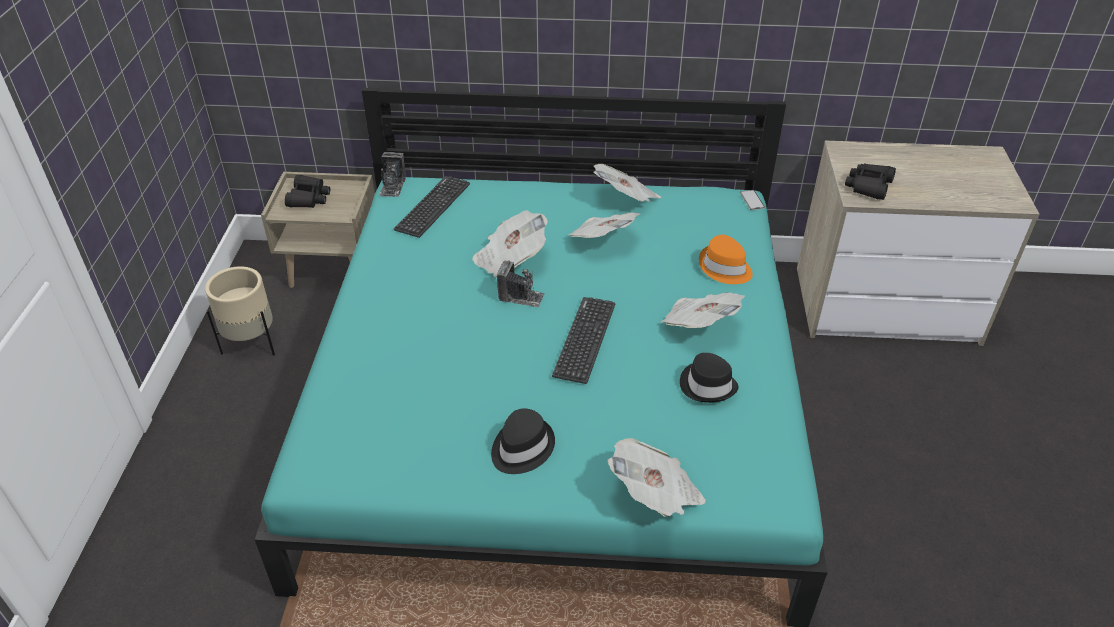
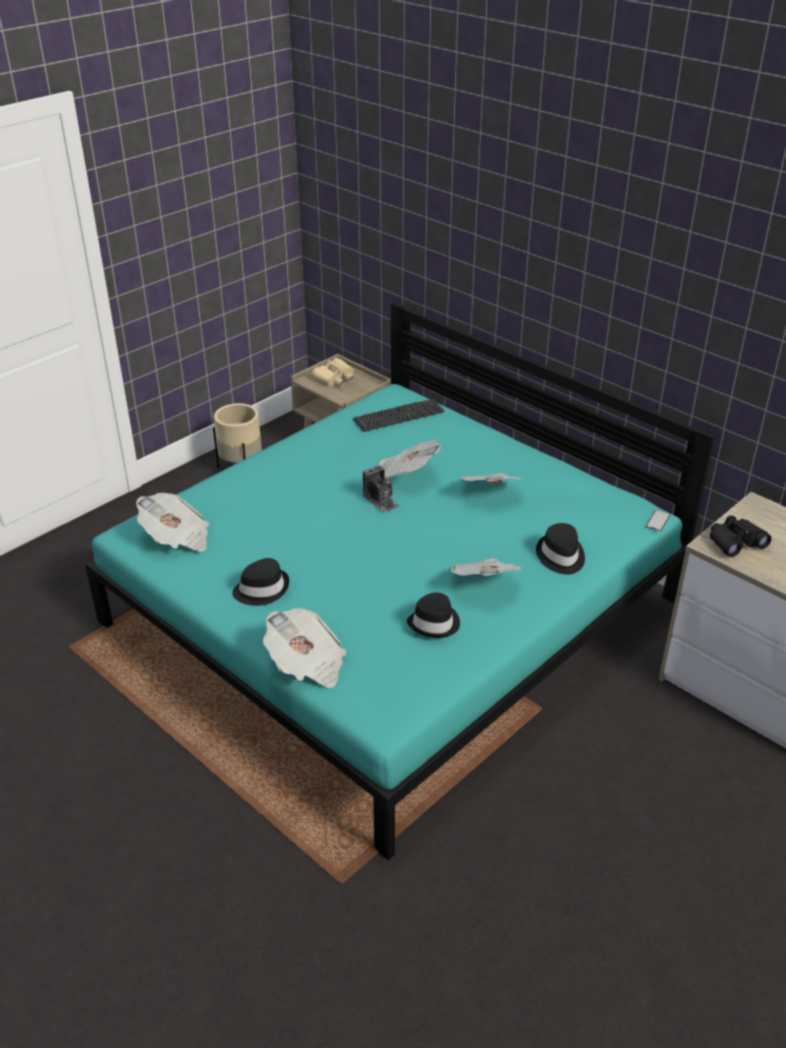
camera: 40 degrees right, 5 degrees down
(308, 198) = (335, 378): black binoculars -> beige binoculars
(392, 186) = (389, 391): camera -> none
(584, 339) = (387, 549): keyboard -> none
(626, 199) = (549, 473): newspaper -> newspaper (177, 538)
(724, 268) = (560, 556): orange hat -> black hat

